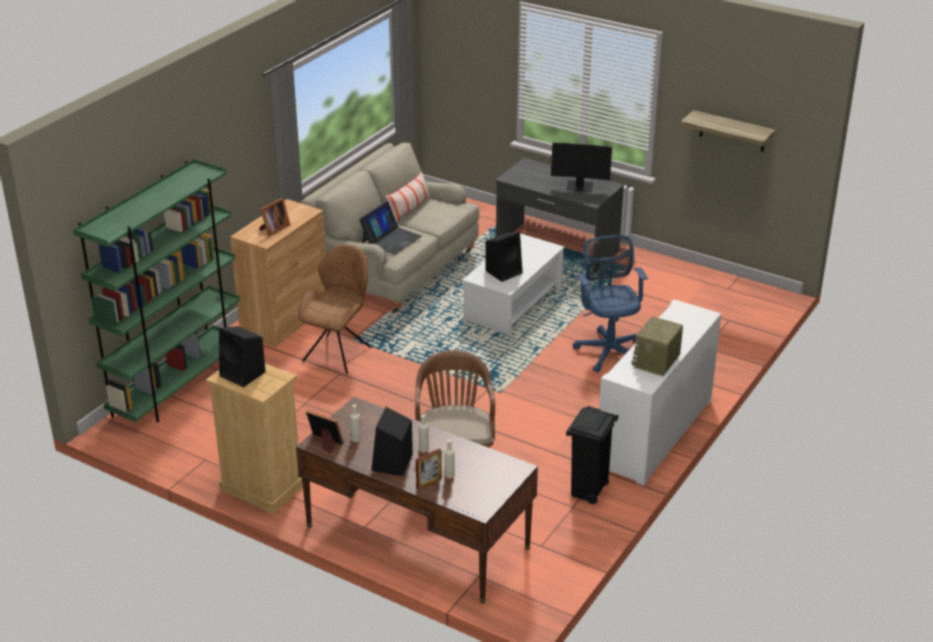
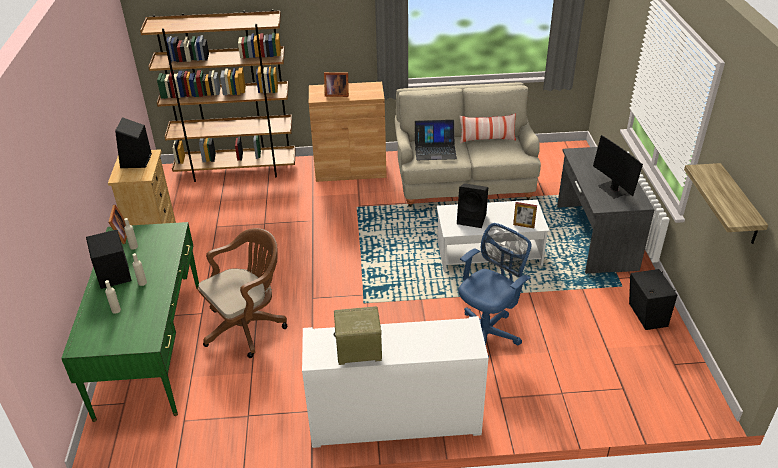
camera: 55 degrees right, 5 degrees up
(178, 386) = (237, 170): green bookcase -> brown bookcase
(338, 353) = (335, 208): brown chair -> none
(417, 537) = (150, 348): brown desk -> green desk
(429, 483) = (99, 305): picture frame -> picture frame (523, 225)
(588, 492) = (275, 416): black trash can -> none
(669, 273) = (646, 316): none -> black speaker

